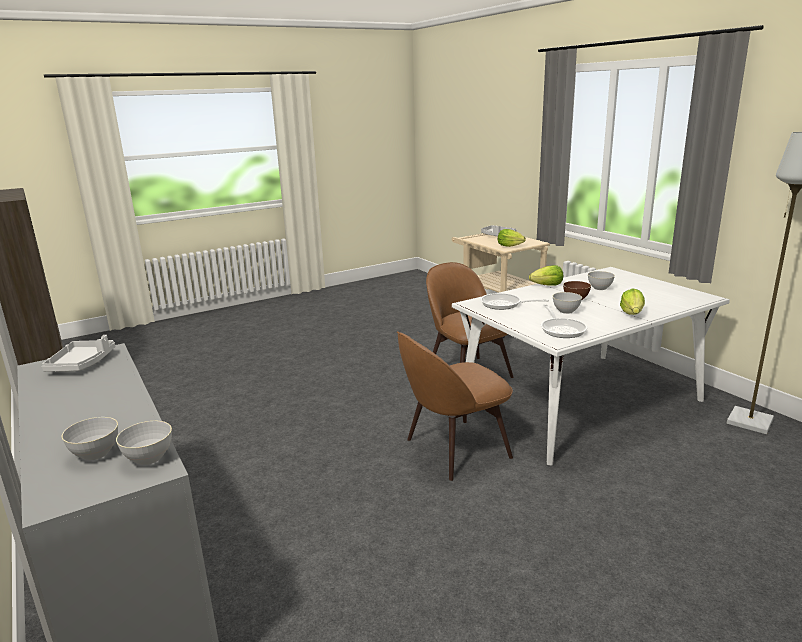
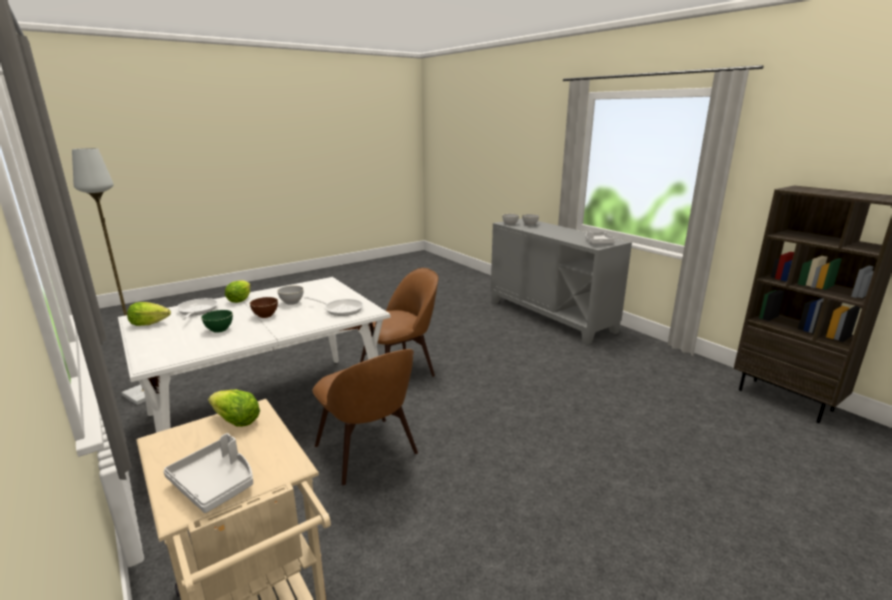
camera: 175 degrees right, 0 degrees up
(547, 286) = (272, 334): lettuce -> lettuce (149, 324)
(562, 329) = (313, 288): frying pan -> frying pan (196, 311)
(599, 288) = (219, 329): grey bowl -> green bowl

